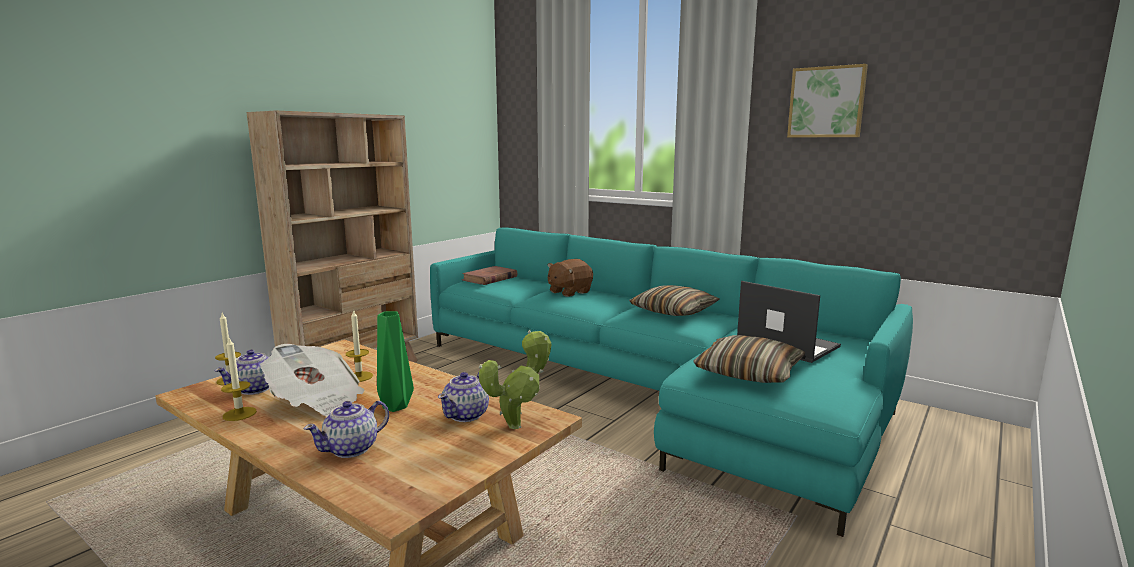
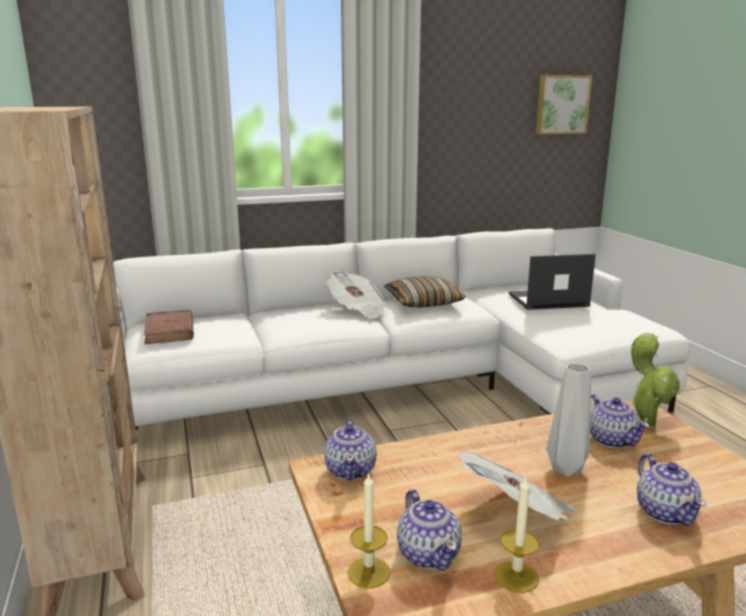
camera: 55 degrees left, 5 degrees up
(342, 353) = (351, 470): none -> teapot
(359, 377) = (453, 473): candle -> none
(396, 407) = (568, 469): green vase -> grey vase
(569, 292) = (298, 315): brown plush toy -> none
(615, 301) = (357, 310): none -> newspaper
(647, 388) = (404, 385): turquoise sofa -> white sofa
(748, 372) = (586, 326): pillow -> none
(826, 102) = (467, 92): picture -> picture (561, 104)

